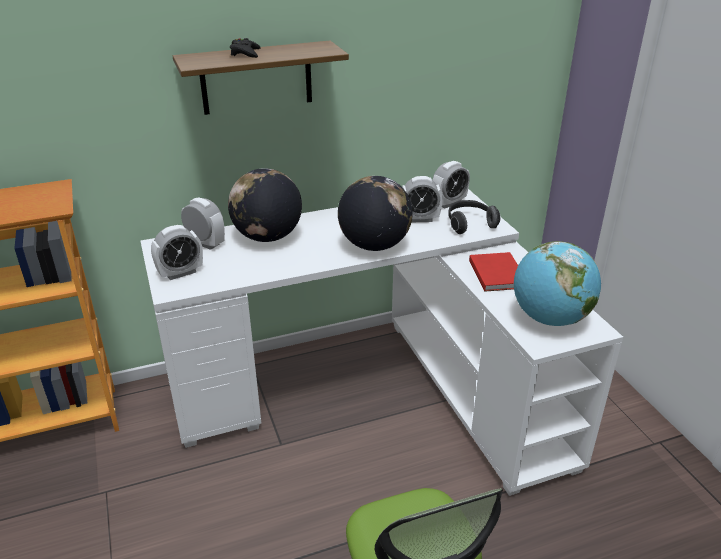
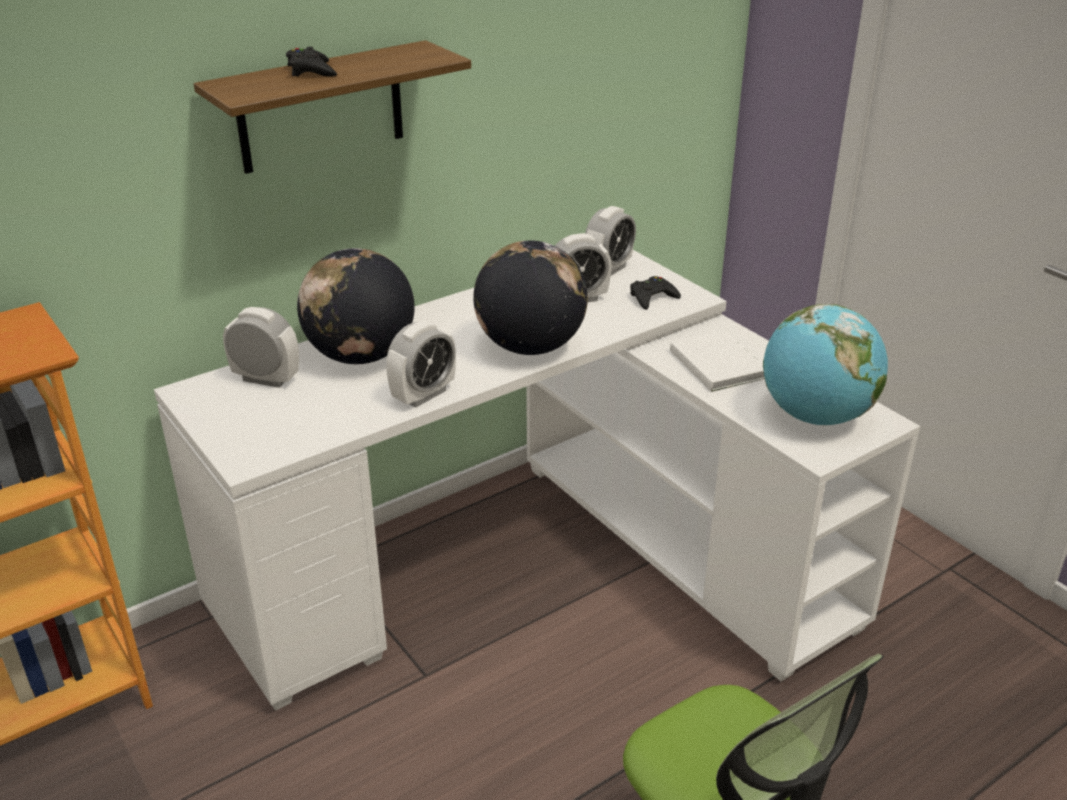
camera: 15 degrees left, 0 degrees up
(180, 273) = (249, 431): alarm clock -> alarm clock (423, 395)
(469, 224) = (652, 297): headphones -> black game controller
(497, 273) = (717, 363): red book -> white book

